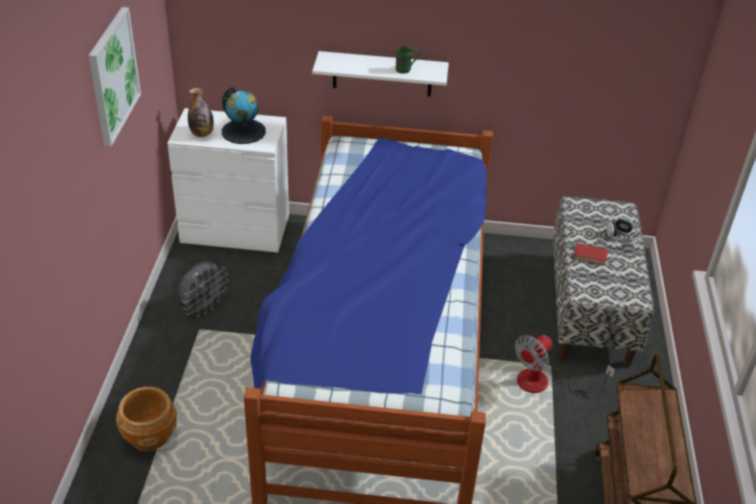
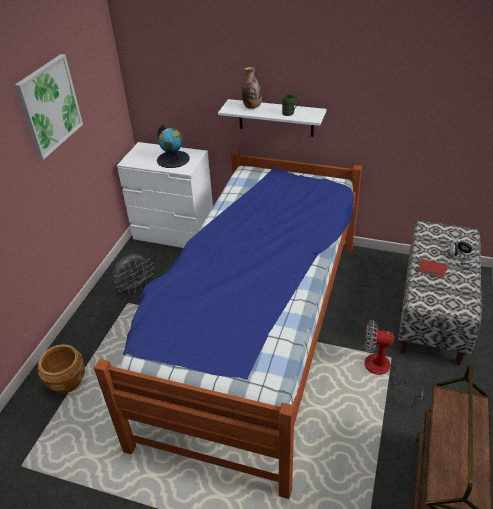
camera: 15 degrees right, 0 degrees up
(202, 134) = (143, 160): bottle -> bottle (252, 107)
(544, 383) = (383, 372): fan -> fan turned 45 degrees clockwise

